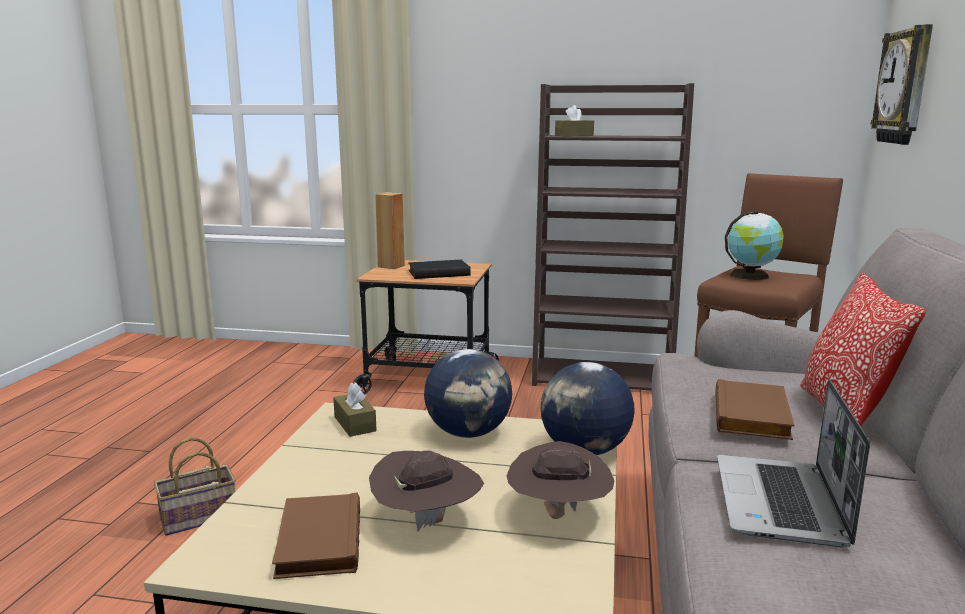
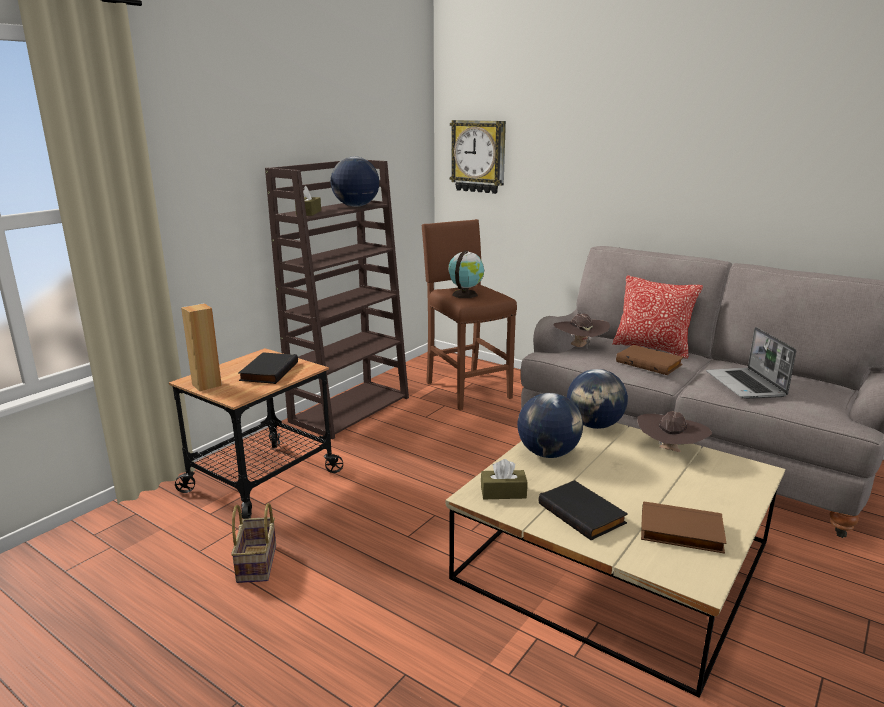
camera: 65 degrees left, 5 degrees up
(197, 519) = (433, 667): basket -> basket (258, 564)
(333, 471) = (583, 513): none -> black book
(427, 521) = (666, 491): brown hat -> brown hat (579, 347)
(643, 136) = (355, 206): none -> globe
(781, 503) = (746, 385): laptop -> laptop turned 45 degrees clockwise

